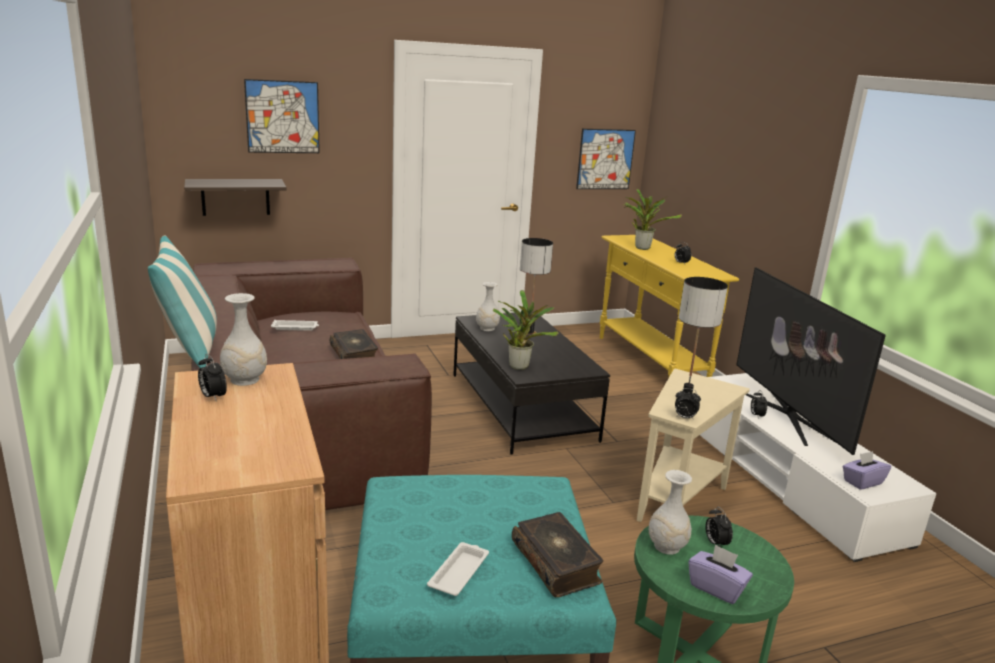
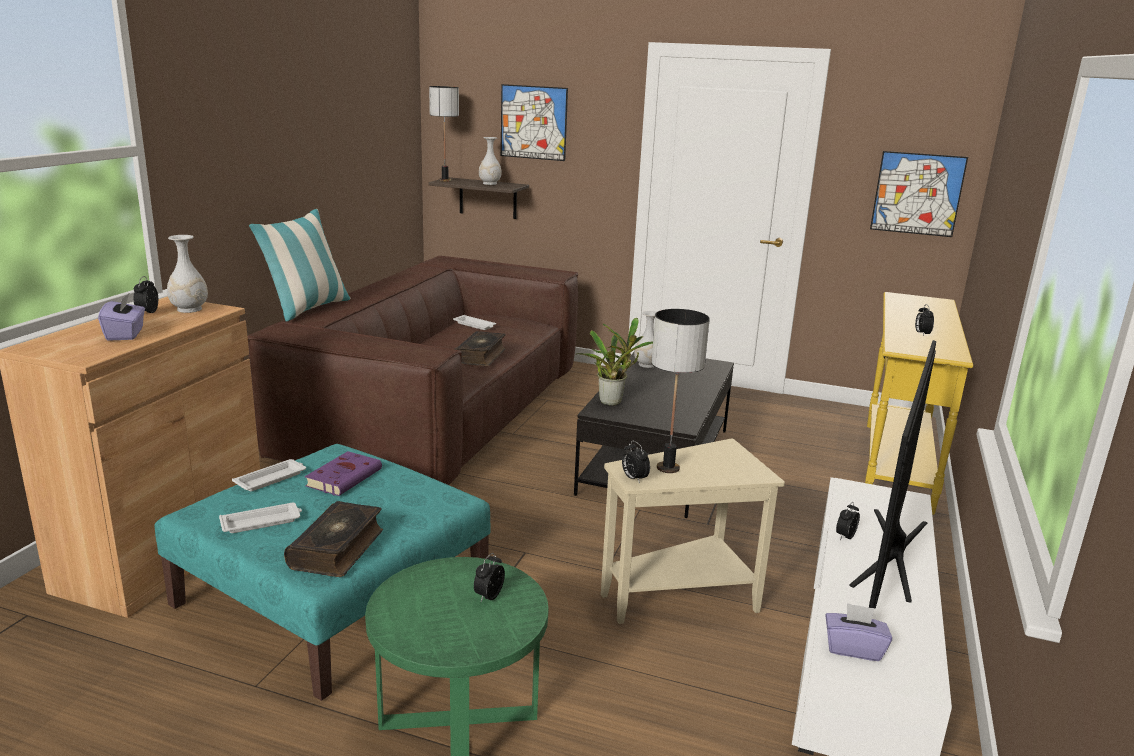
camera: 40 degrees right, 0 degrees up
(390, 532) = (271, 479): none -> white tray
(448, 503) = (345, 477): none -> purple book
(529, 333) = (683, 379): table lamp -> table lamp (444, 180)
(641, 247) = (907, 310): potted plant -> none
(666, 546) = (438, 577): white vase -> white vase (489, 183)
(716, 588) = (412, 625): purple tissue box -> purple tissue box (125, 334)

